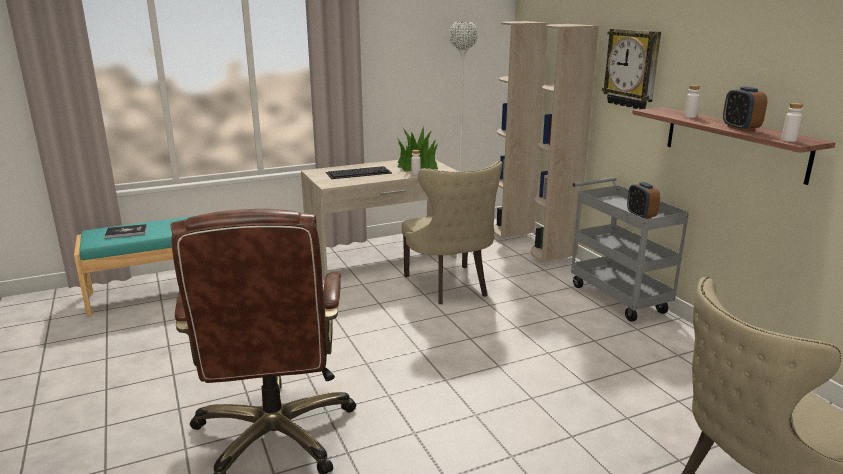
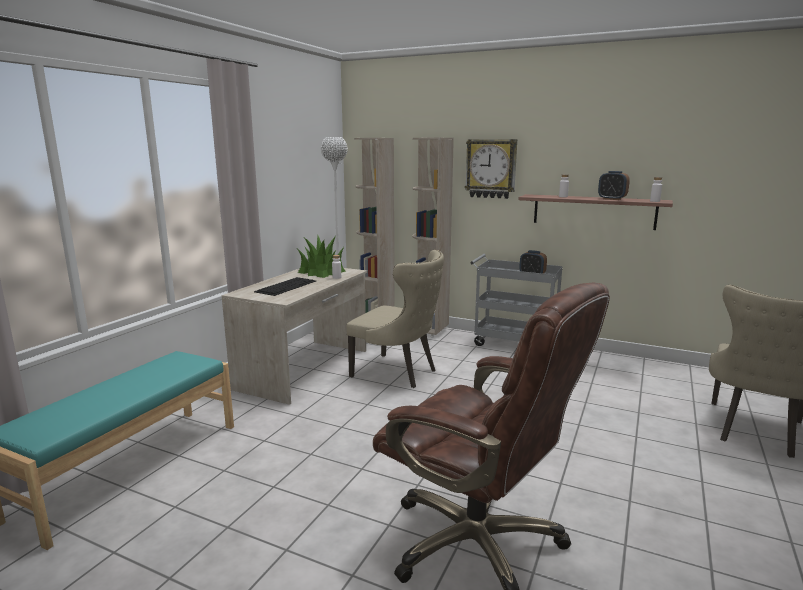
camera: 40 degrees left, 5 degrees down
(126, 232) = (68, 413): book -> none

